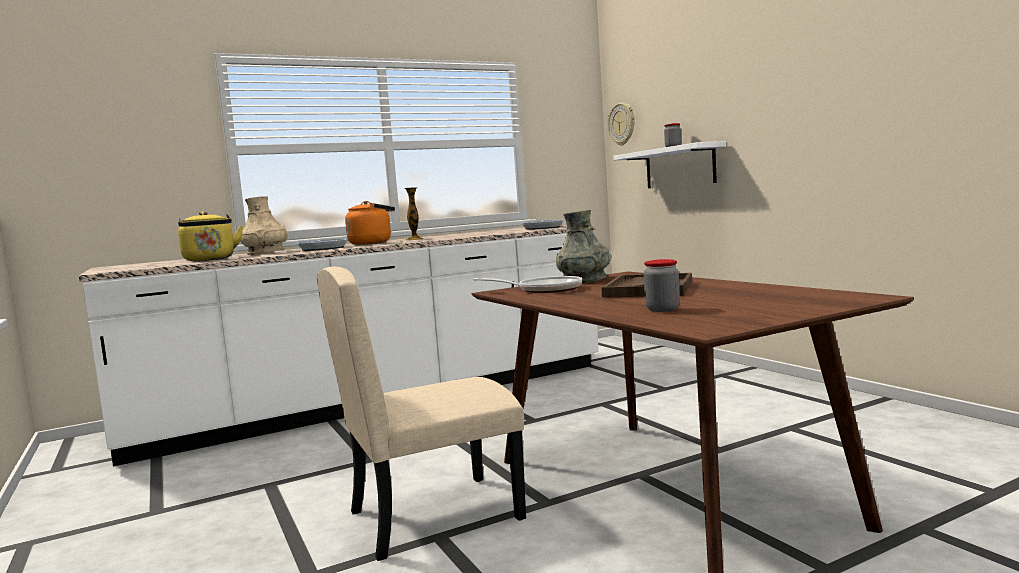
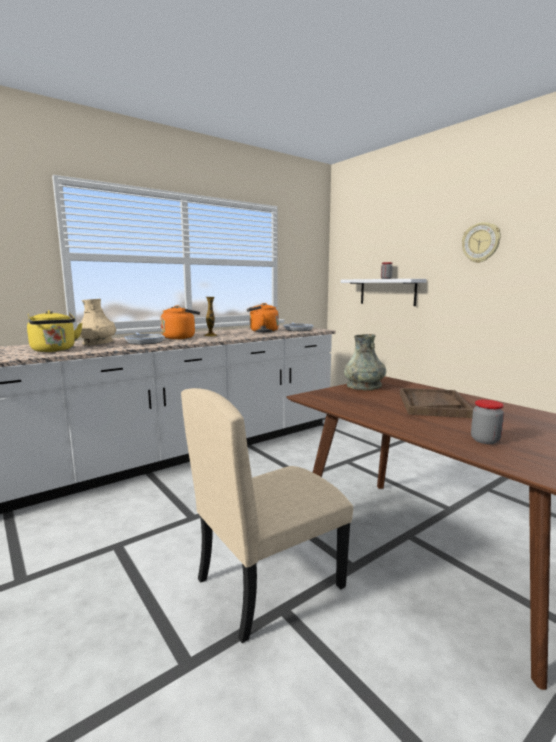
camera: 10 degrees left, 5 degrees up
(489, 232) = (262, 331): none -> orange kettle
(544, 290) = (346, 398): frying pan -> none
(622, 124) = (344, 257): wall clock -> wall clock (481, 242)

